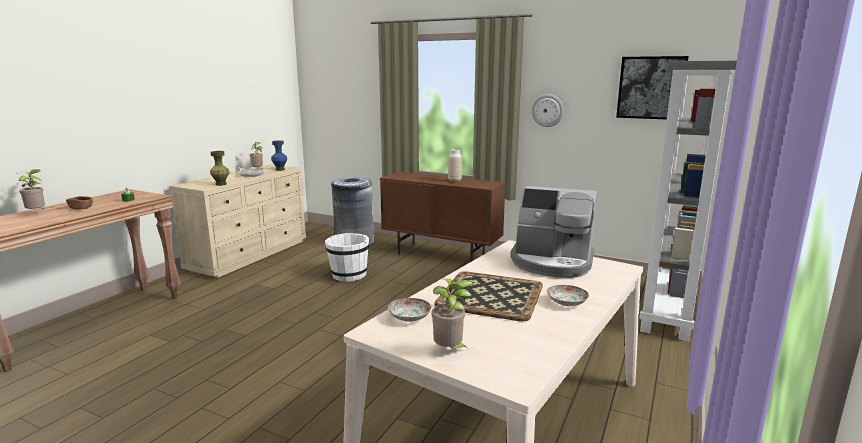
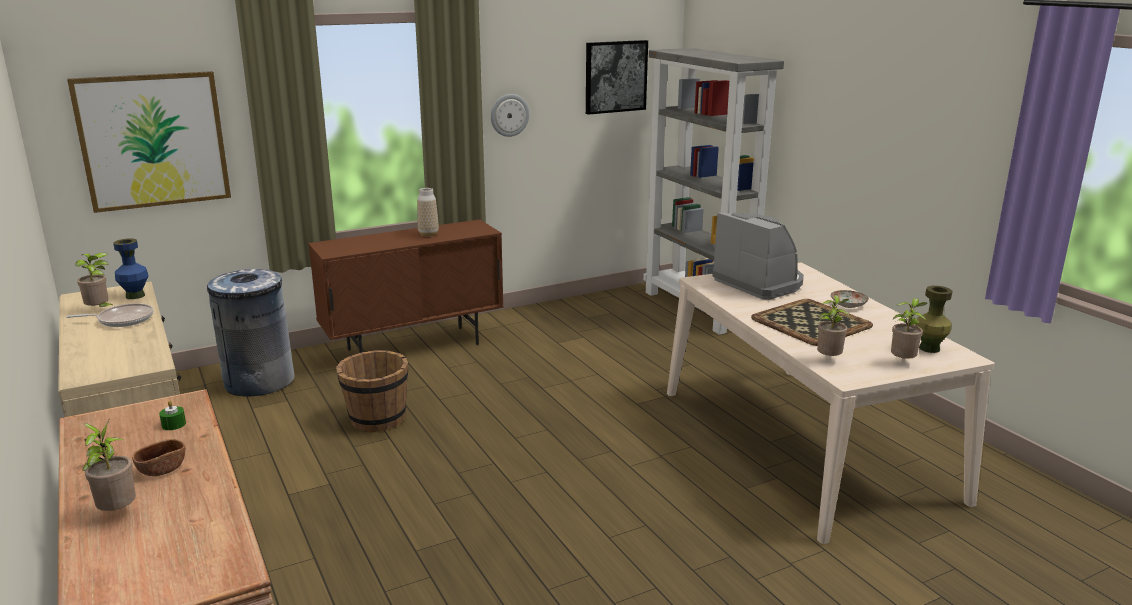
camera: 55 degrees left, 5 degrees up
(221, 184) = (153, 350): green vase -> green vase (929, 348)
(344, 101) = (153, 140): none -> picture
(348, 275) = (377, 419): white bucket -> brown bucket
(410, 317) = (829, 359): plate -> potted plant
(552, 262) = (759, 283): coffee machine -> coffee machine turned 90 degrees counterclockwise

